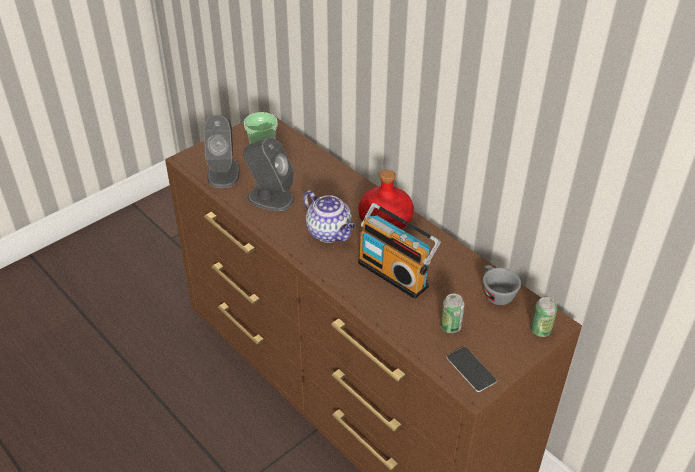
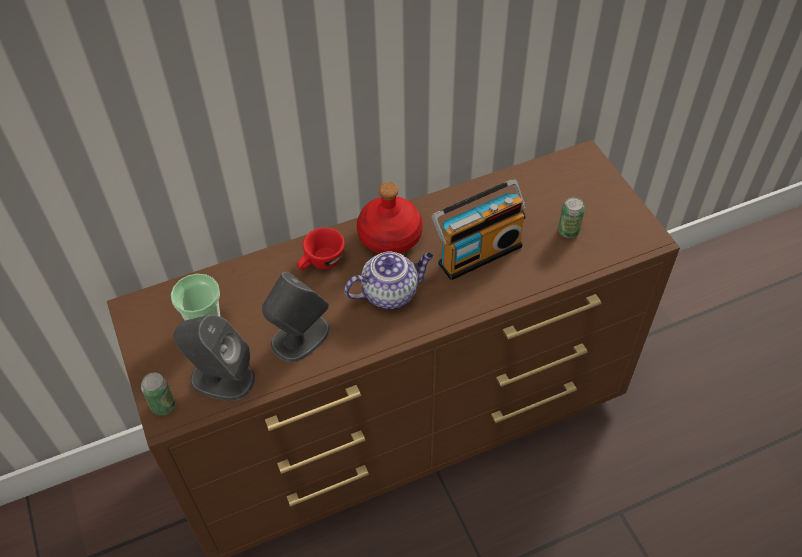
camera: 70 degrees left, 10 degrees up
(341, 191) = (321, 263): none -> red cup
(471, 369) = (626, 233): phone -> none
(495, 293) = (534, 183): grey cup -> none
(540, 330) = (591, 168): can -> can (163, 405)

